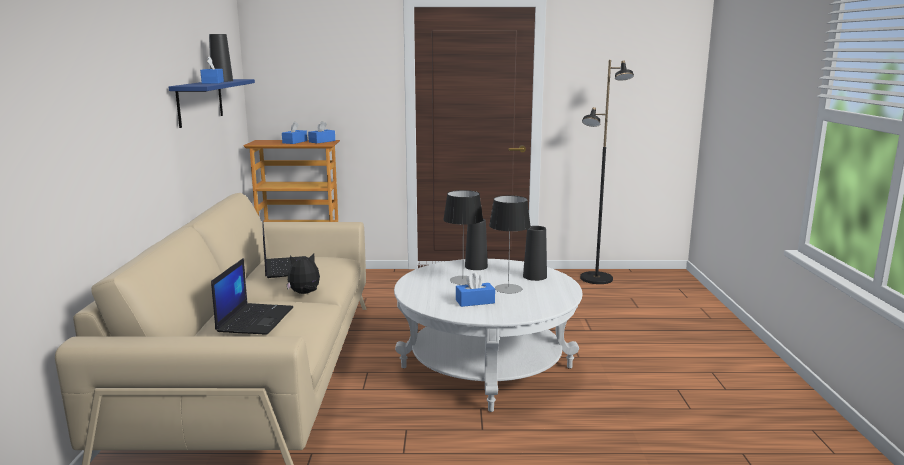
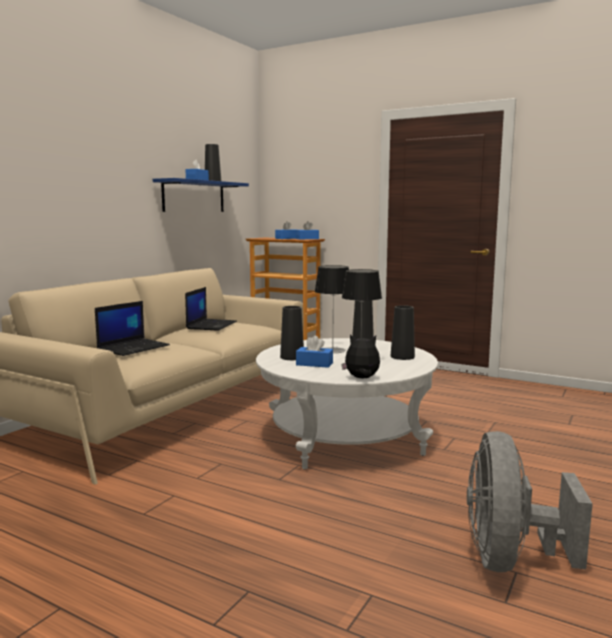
camera: 30 degrees right, 5 degrees down
(305, 293) = (202, 342): plush toy -> plush toy (362, 378)
(439, 297) = (292, 357): none -> black vase
(596, 279) = (553, 394): black floor lamp -> none
(728, 444) = (510, 559): none -> grey fan

